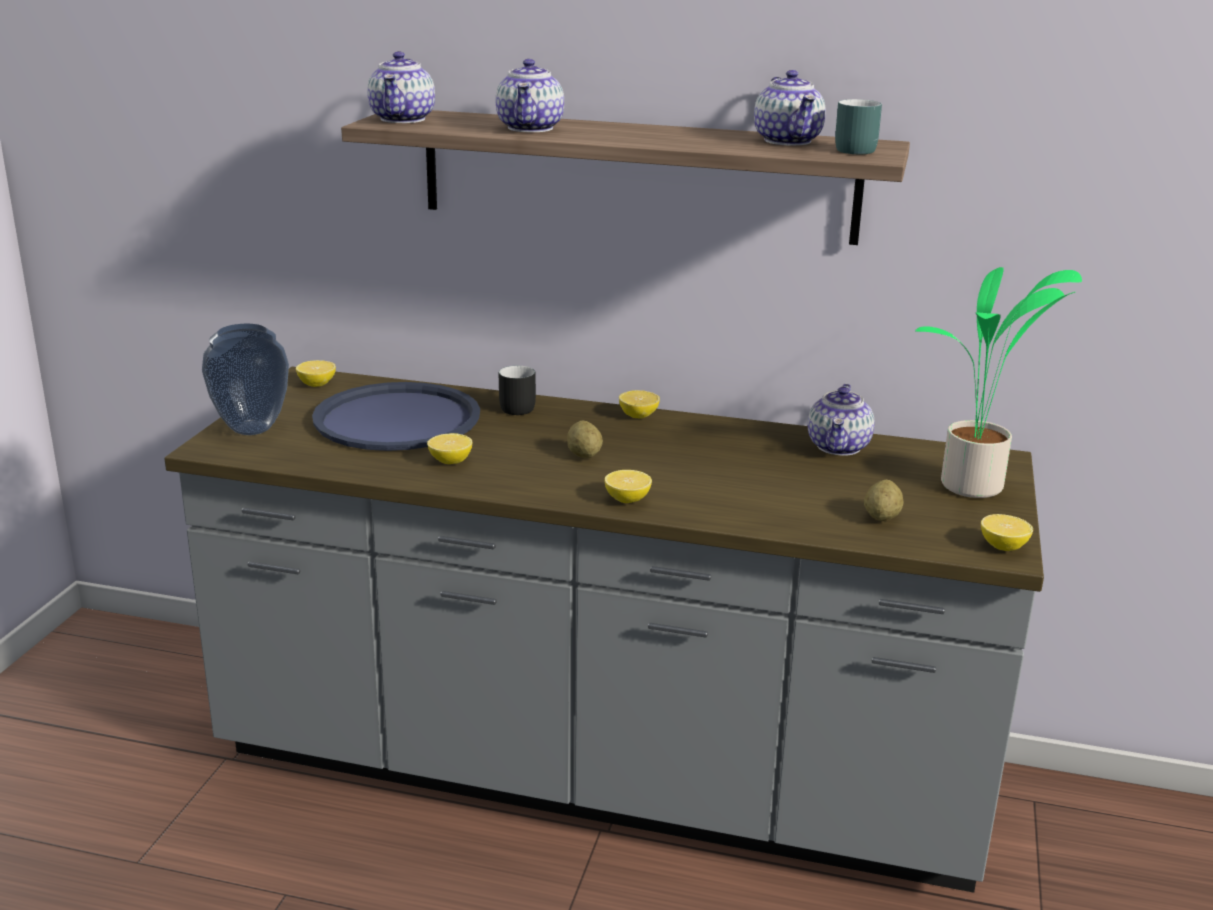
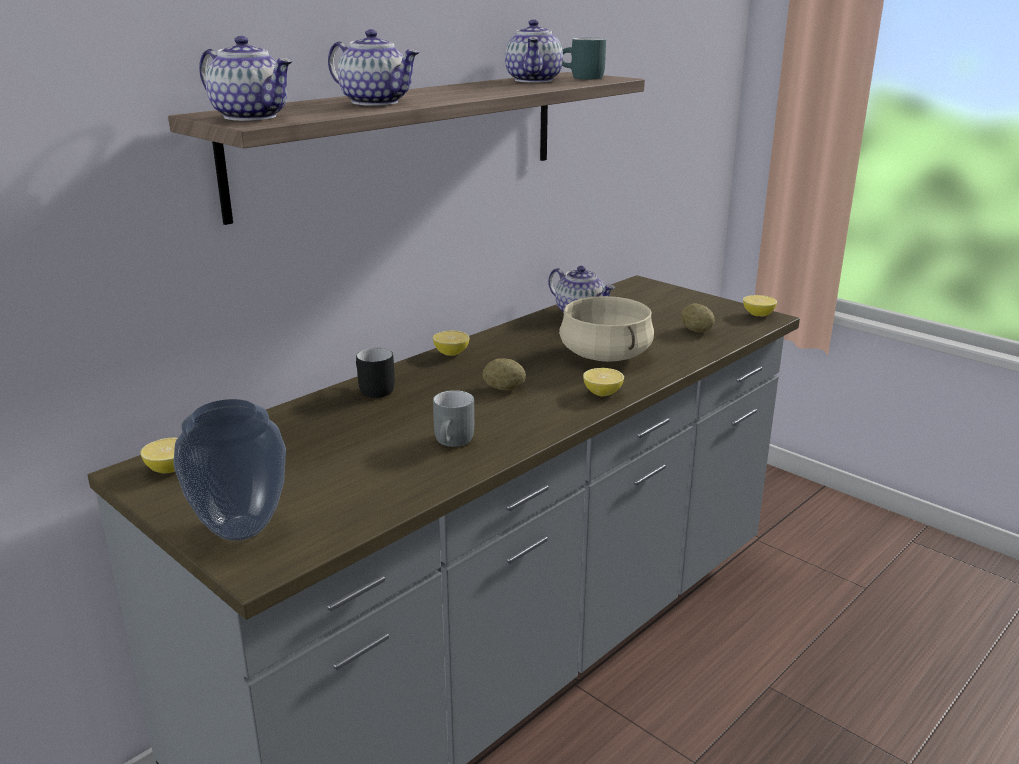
camera: 60 degrees left, 0 degrees up
(396, 419) = (325, 446): blue tray -> none
(450, 461) = (455, 442): lemon -> grey mug
(731, 483) = (606, 355): none -> beige cooking pot
(788, 141) = (534, 80): teapot -> teapot turned 75 degrees clockwise
(974, 488) = (676, 299): potted plant -> none

